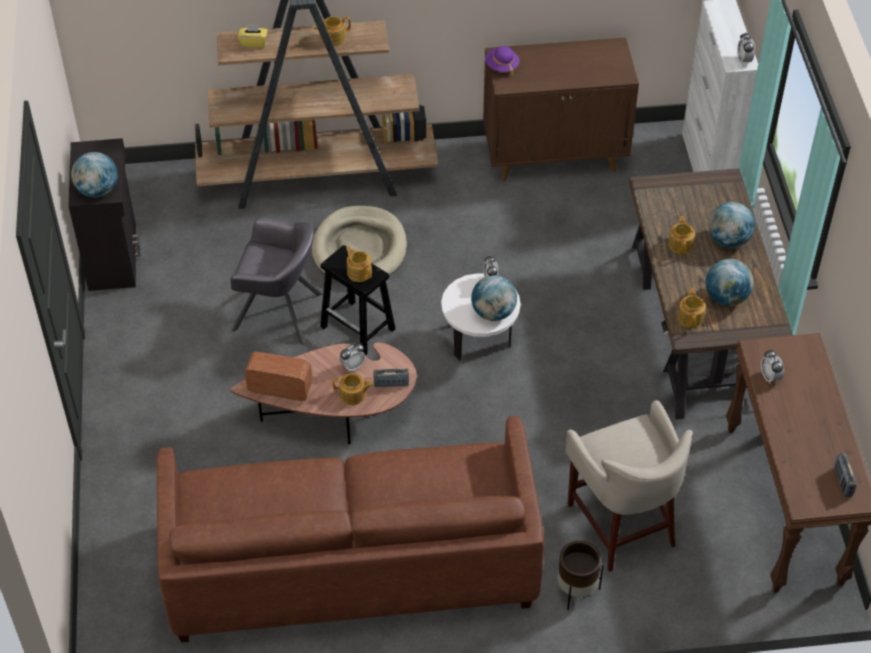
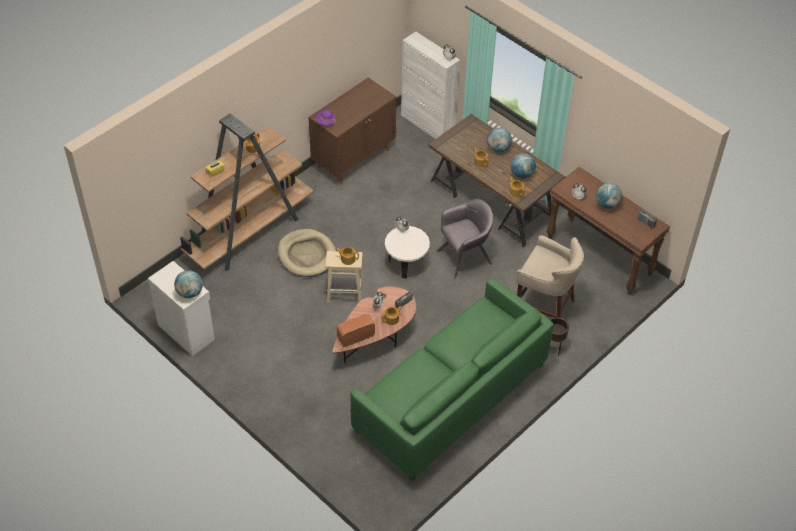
camera: 40 degrees left, 0 degrees up
(114, 256) = (186, 331): black cabinet -> white cabinet
(278, 312) = (299, 308): grey armchair -> grey armchair (465, 257)
(350, 564) = (450, 398): brown sofa -> green sofa
(359, 328) = (345, 292): black stool -> beige stool
(493, 313) = (417, 243): globe -> globe (607, 205)

